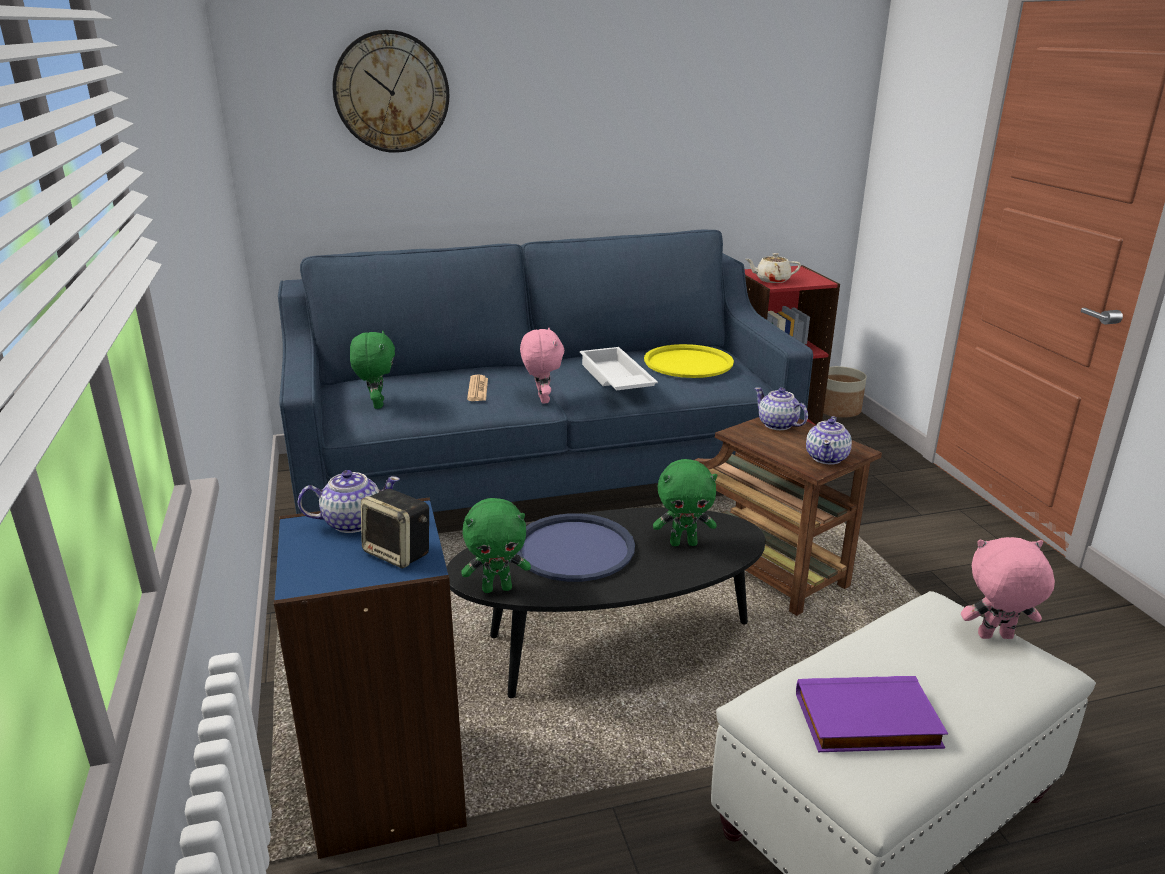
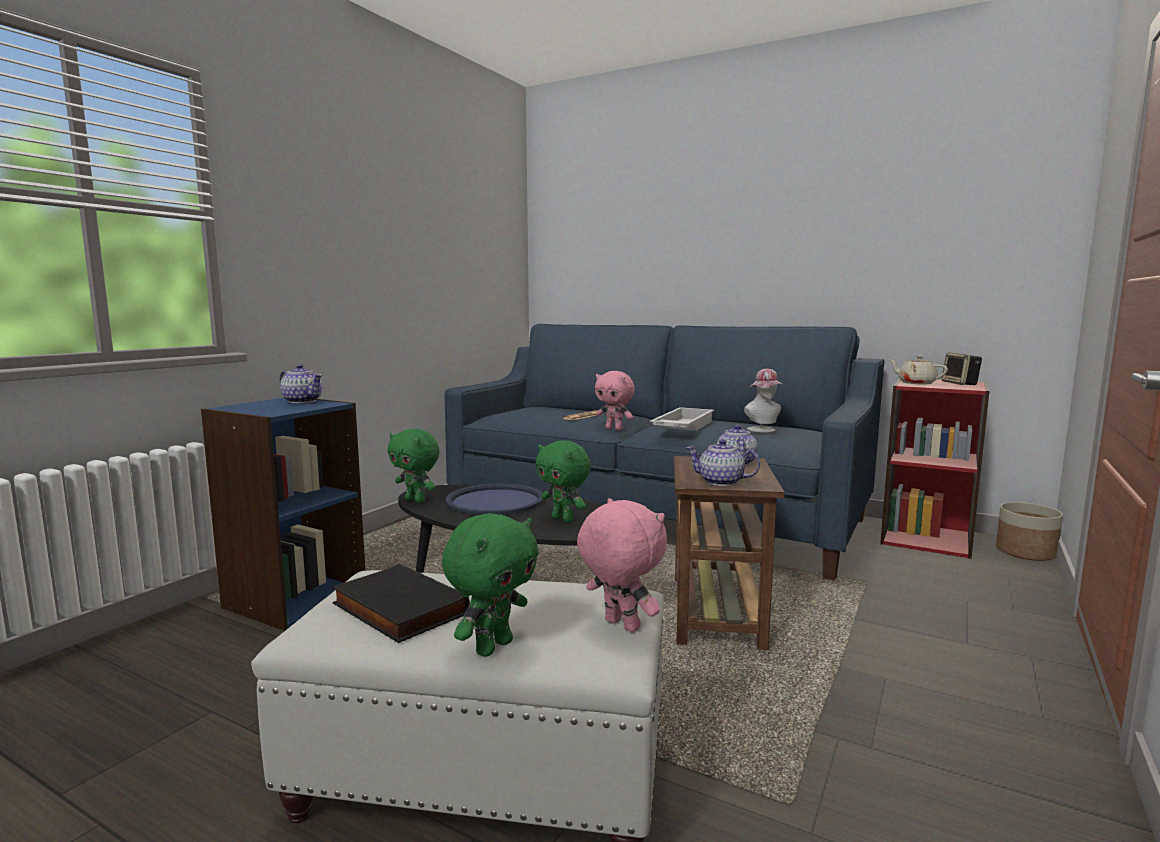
camera: 45 degrees right, 15 degrees down
(376, 404) = (515, 412): green plush toy -> green plush toy (493, 647)
(391, 92) = (619, 223): wall clock -> none
(399, 553) = (281, 409): speaker -> speaker (960, 384)
(541, 399) = (614, 429): pink plush toy -> pink plush toy turned 90 degrees clockwise
(688, 363) = (764, 430): yellow tray -> hat
(827, 458) = (721, 482): teapot -> teapot turned 45 degrees clockwise
(867, 722) = (396, 609): purple book -> black book

